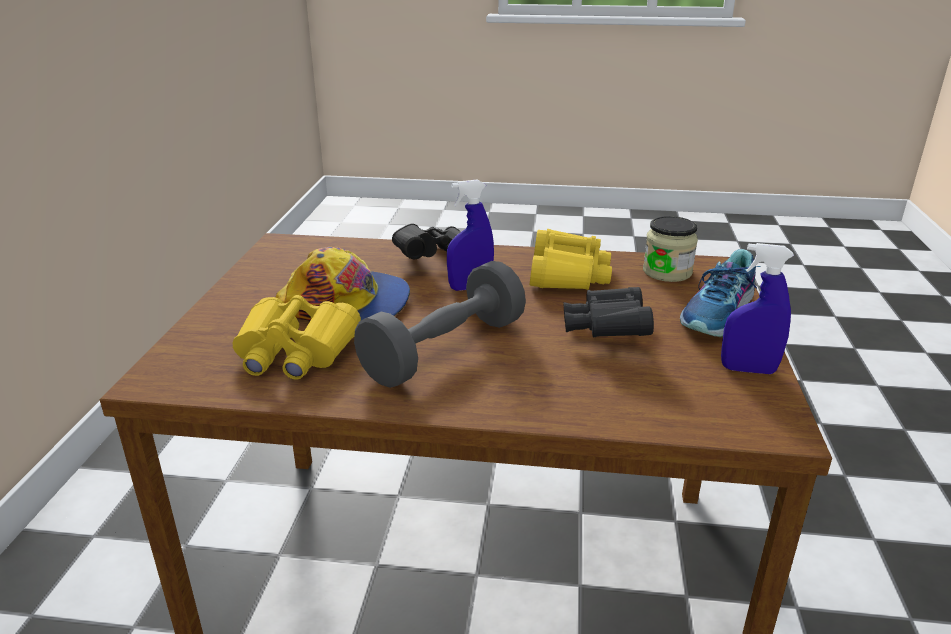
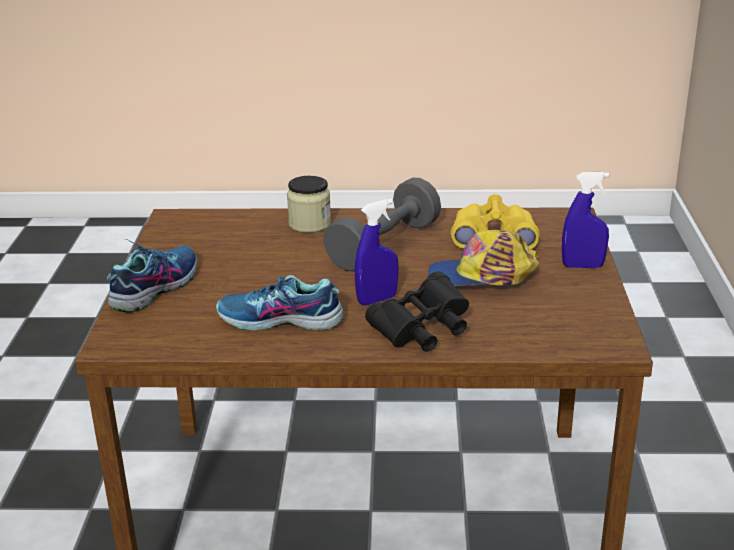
camera: 175 degrees right, 0 degrees up
(567, 274) = (280, 321): yellow binoculars -> shoe
(605, 332) = (259, 266): black binoculars -> none
(667, 272) = (175, 331): jar -> jar (310, 224)
(748, 369) = (165, 247): blue spray bottle -> blue spray bottle (582, 266)

